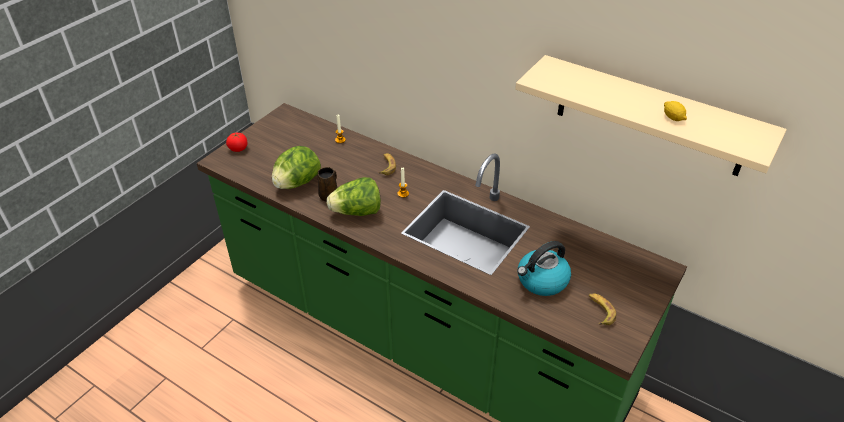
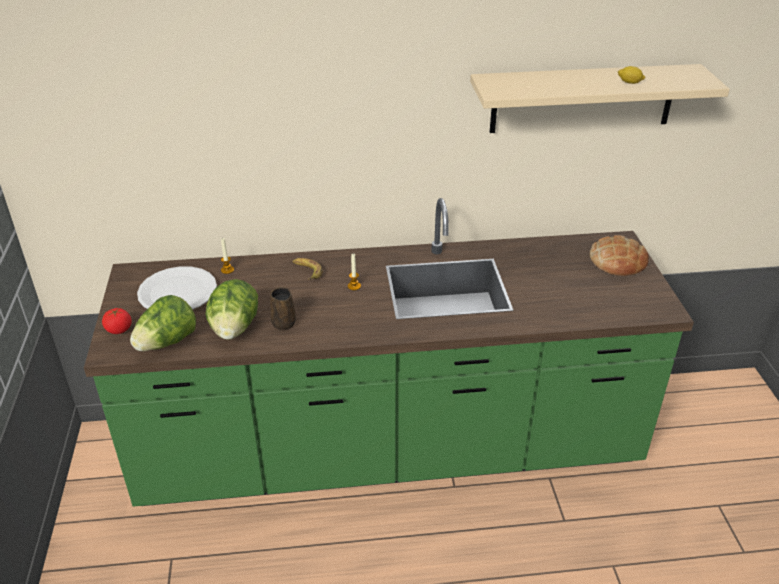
camera: 40 degrees left, 5 degrees down
(295, 140) = (177, 292): none -> white plate
(357, 212) = (331, 323): lettuce -> lettuce (167, 342)
(541, 281) = (555, 293): kettle -> none
(600, 311) = (621, 291): banana -> none
(633, 284) = (617, 261): none -> bread

